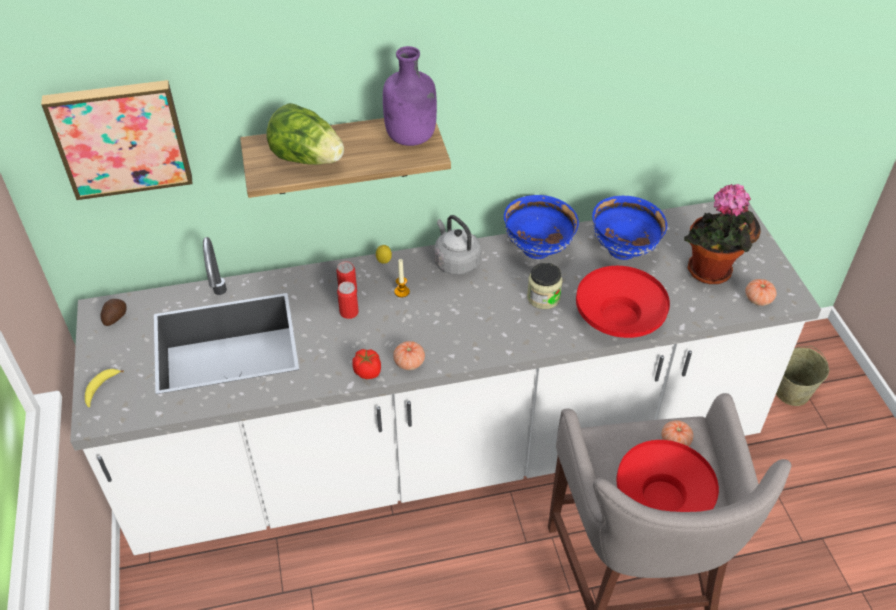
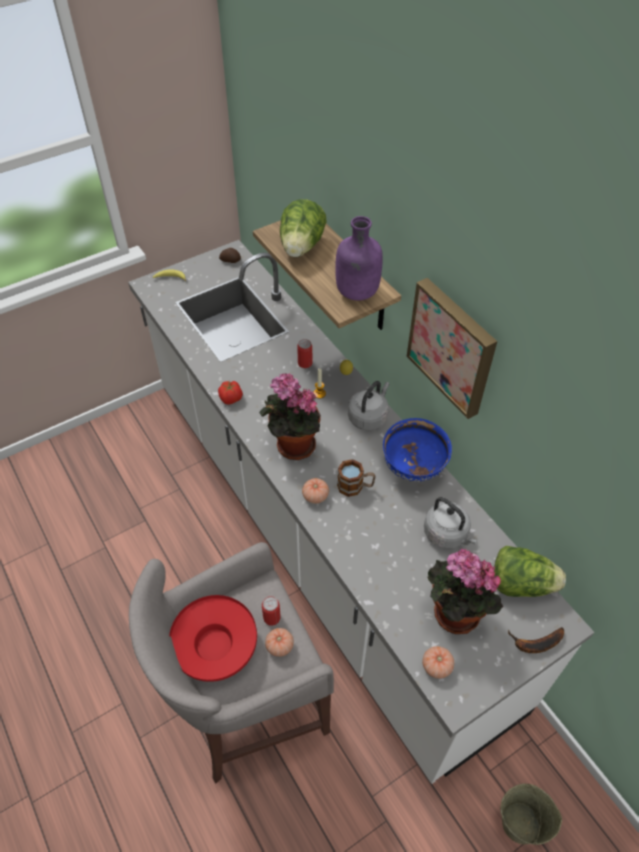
camera: 70 degrees right, 5 degrees up
(121, 137) = (267, 155): picture -> picture (453, 347)
(349, 312) = (284, 370): can -> can (272, 617)
(409, 362) = (249, 419): tomato -> tomato (315, 496)
(467, 334) = (292, 446): none -> potted plant
(543, 298) = (355, 486): jar -> mug
(619, 318) = (356, 548): red bowl -> none
(624, 250) = (447, 534): blue bowl -> grey kettle
(689, 221) = (521, 584): none -> lettuce

